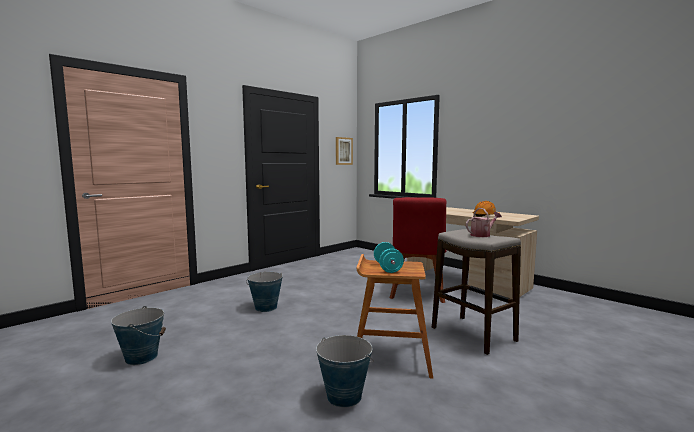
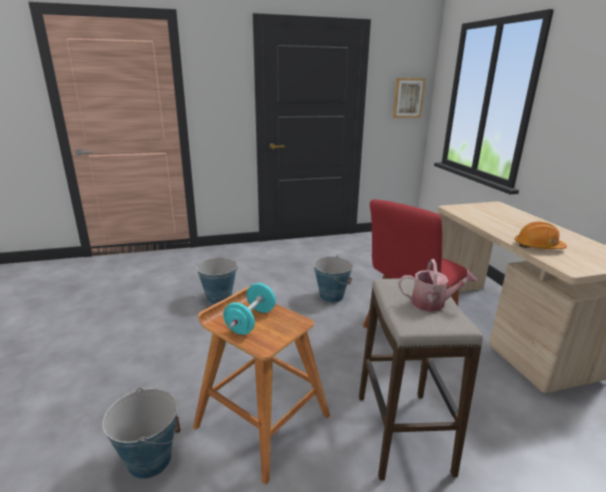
camera: 30 degrees right, 15 degrees up
(141, 357) = (65, 327): bucket -> bucket (331, 296)

